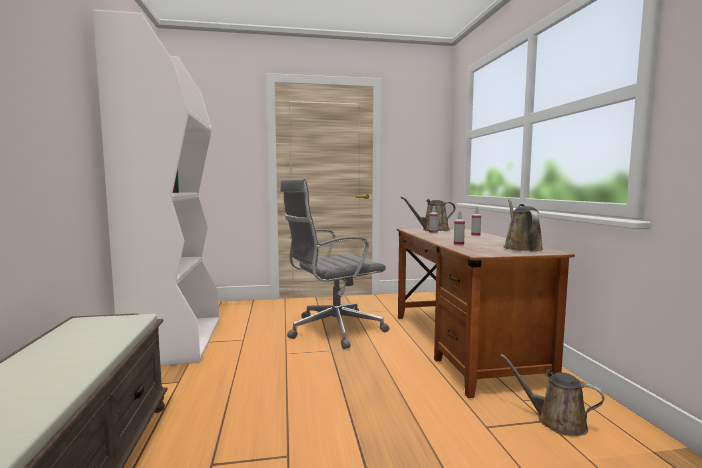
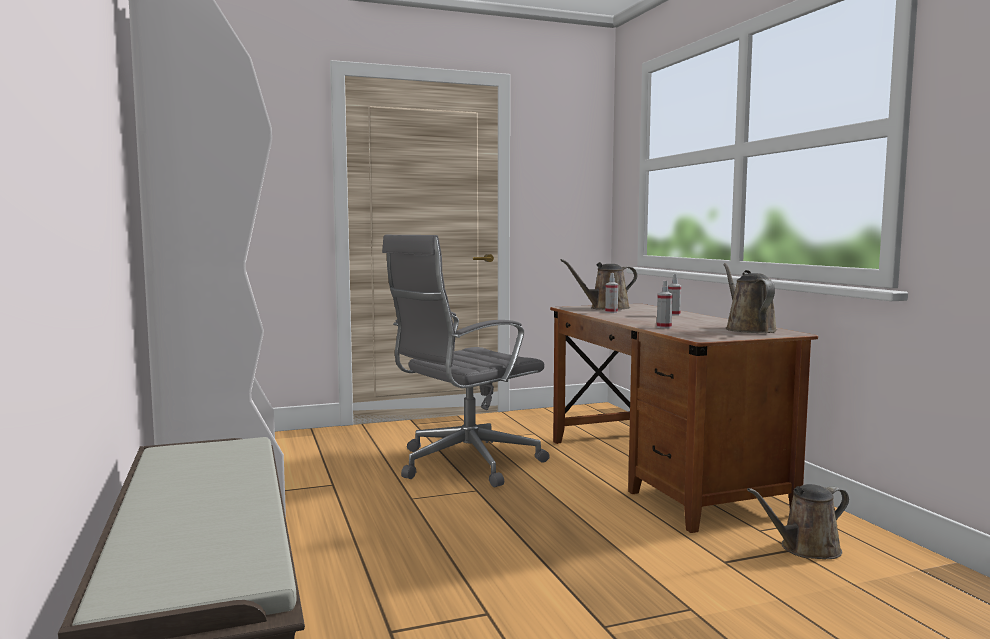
camera: 10 degrees left, 0 degrees up
(556, 421) = (805, 549): brown watering can -> brown watering can turned 45 degrees counterclockwise

